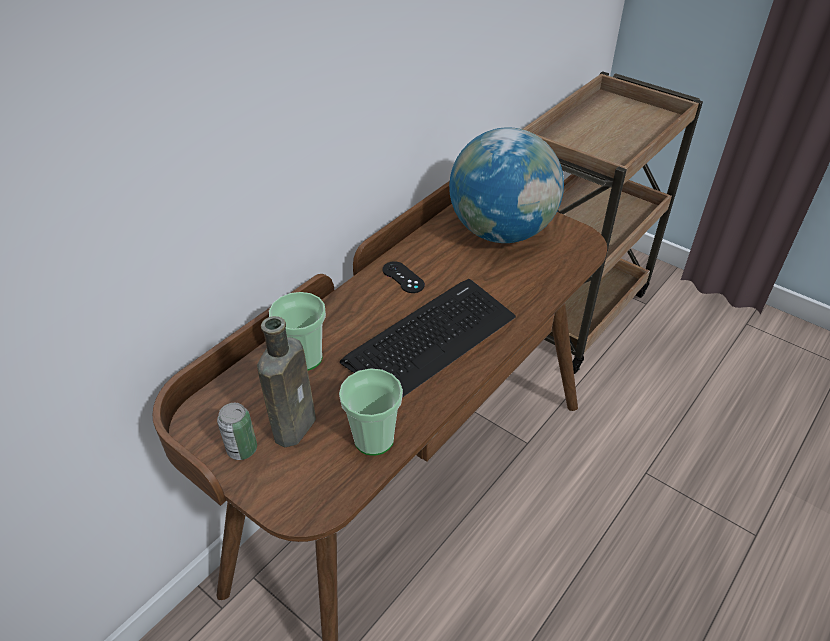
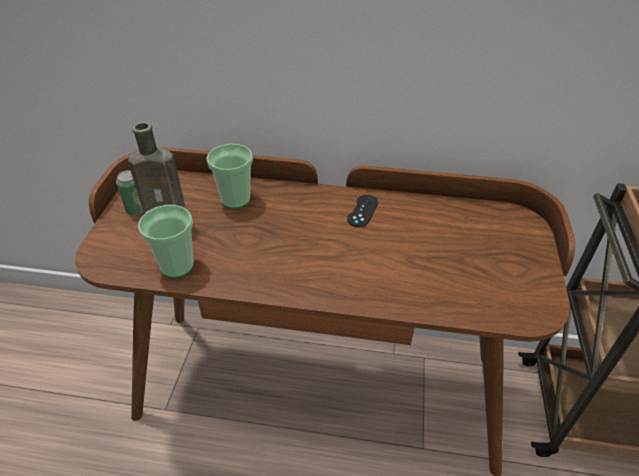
camera: 60 degrees right, 0 degrees up
(431, 338) = (303, 254): keyboard -> none
(501, 232) = (484, 245): globe -> none

